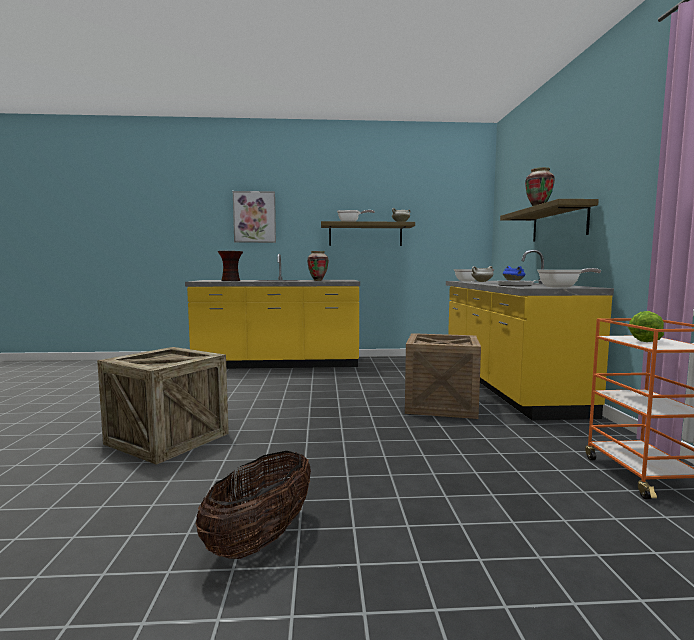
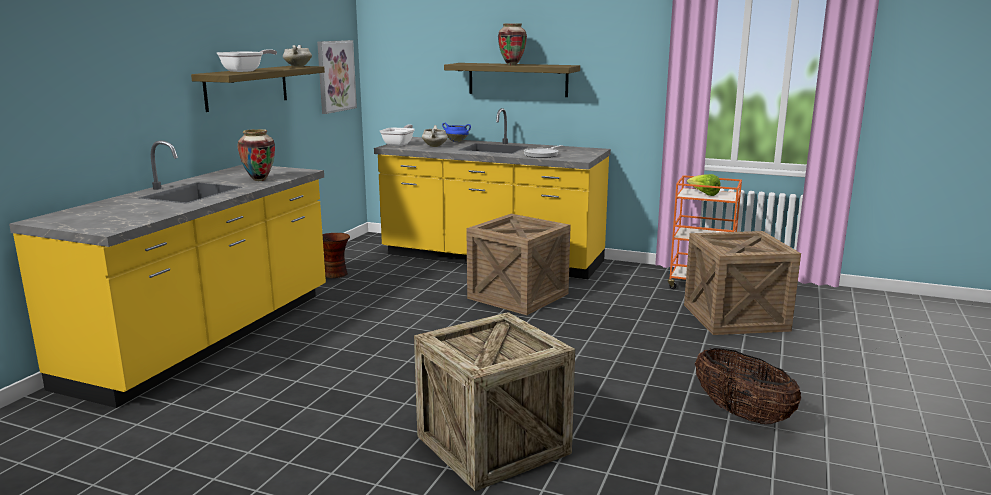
camera: 65 degrees left, 10 degrees up
(231, 281) = (157, 212): vase -> vase (335, 274)
(254, 217) = (87, 69): picture -> picture (335, 76)
(562, 287) = (584, 153): frying pan -> none
(566, 509) = (735, 317): none -> crate

